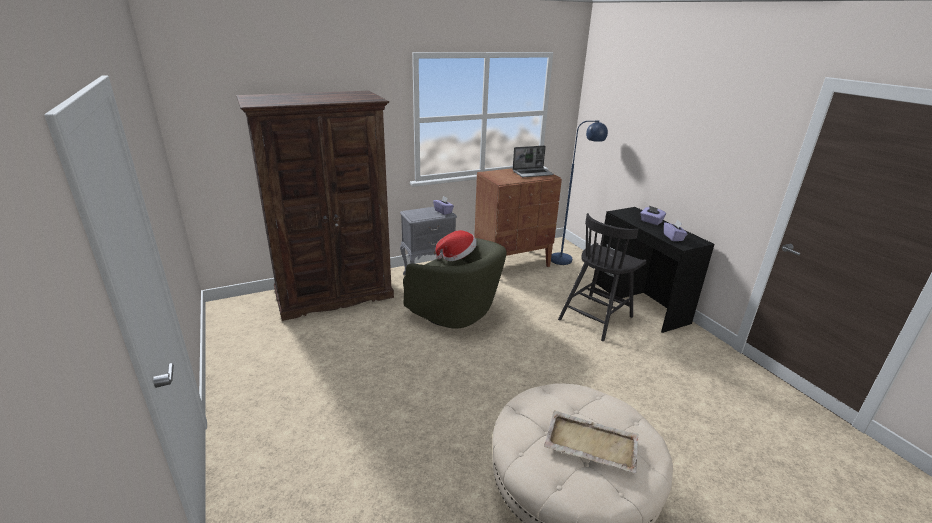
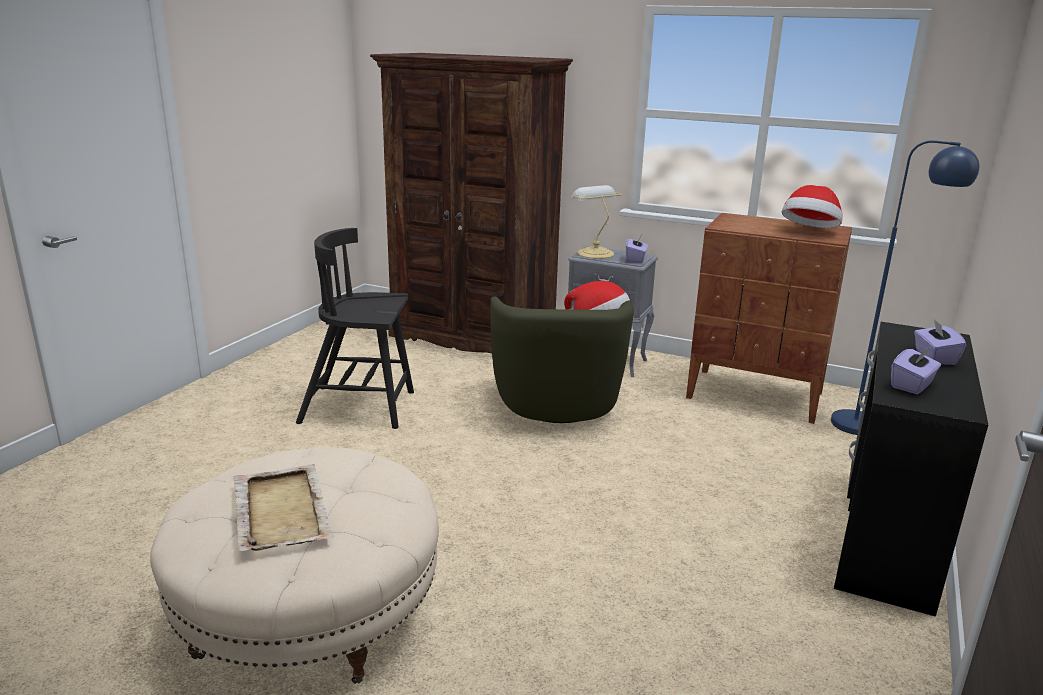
camera: 50 degrees right, 5 degrees down
(416, 214) = (594, 253): none -> table lamp
(533, 173) = (810, 231): laptop -> hat
(596, 317) = (752, 508): black chair -> black chair (360, 407)

